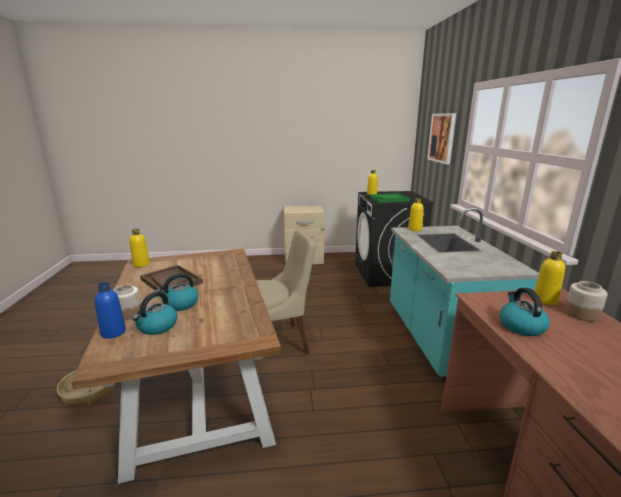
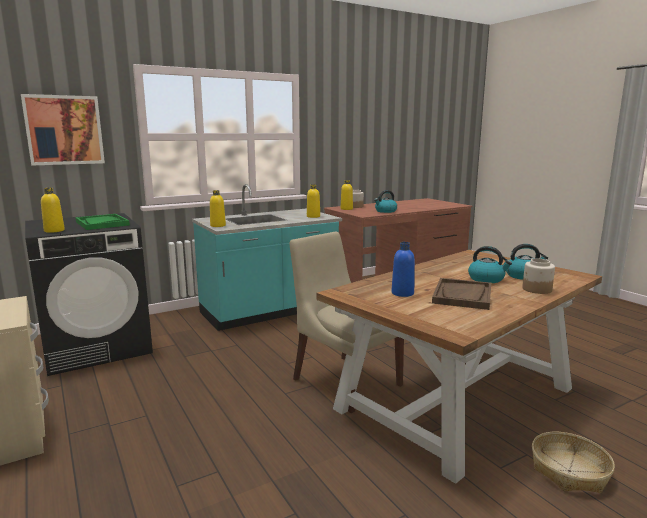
camera: 115 degrees left, 5 degrees down
(113, 332) = (559, 284): blue bottle -> blue bottle (402, 293)
(141, 264) = (460, 328): yellow bottle -> yellow bottle (313, 216)

